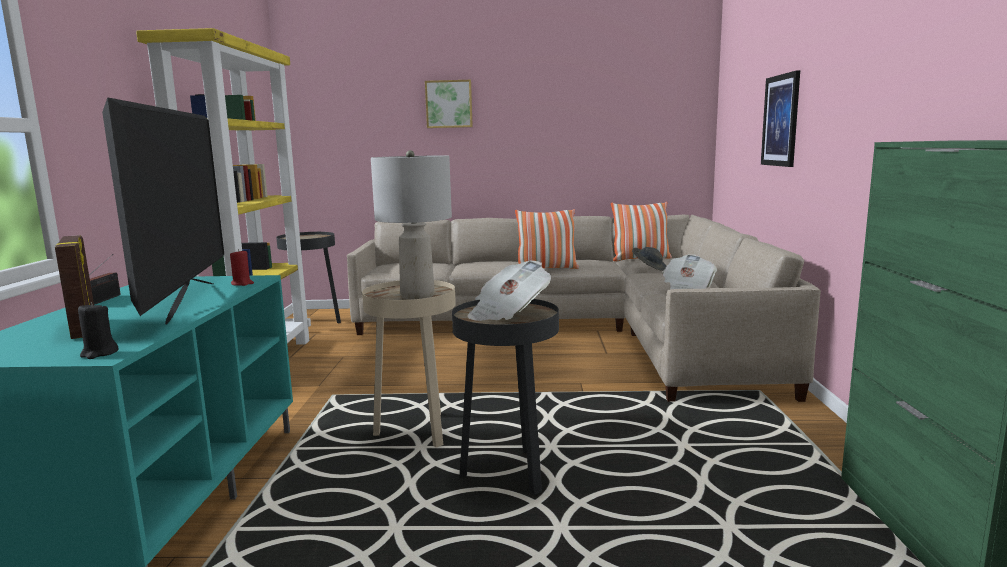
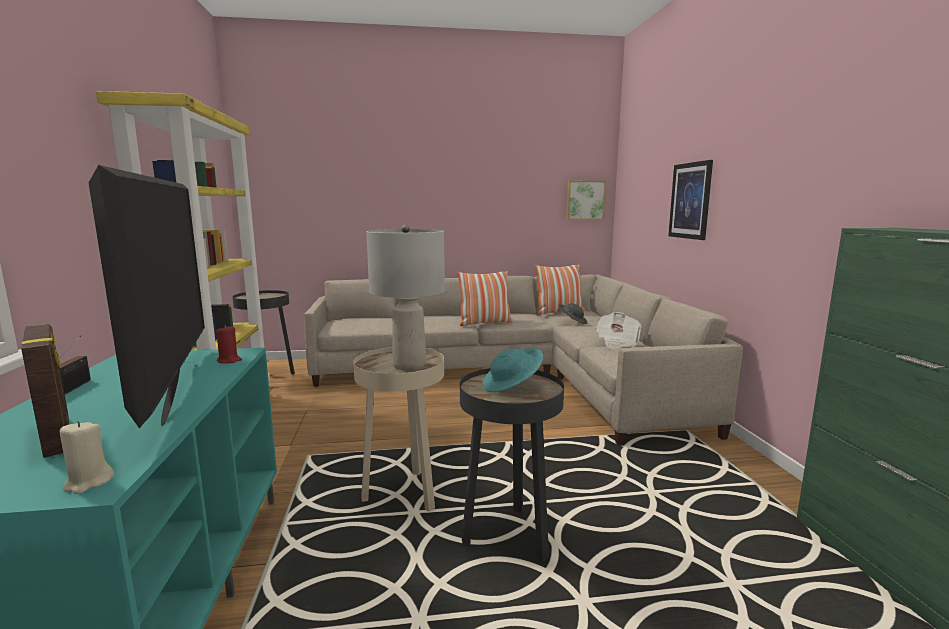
camera: 10 degrees left, 0 degrees up
(99, 353) = (88, 482): black candle -> beige candle
(449, 104) = (392, 176): picture -> picture (585, 200)
(507, 313) = (512, 386): newspaper -> turquoise hat

